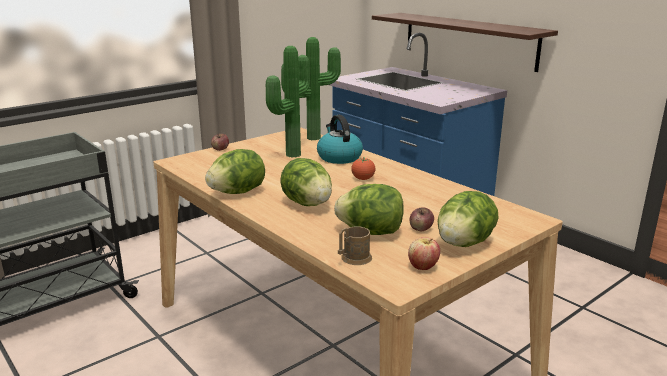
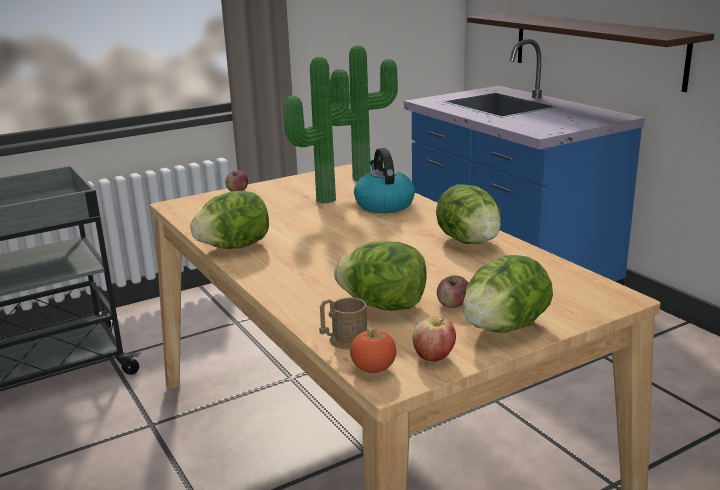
camera: 10 degrees right, 0 degrees up
(307, 204) = (317, 265): lettuce -> lettuce (469, 241)
(363, 179) = (403, 234): tomato -> tomato (373, 369)

